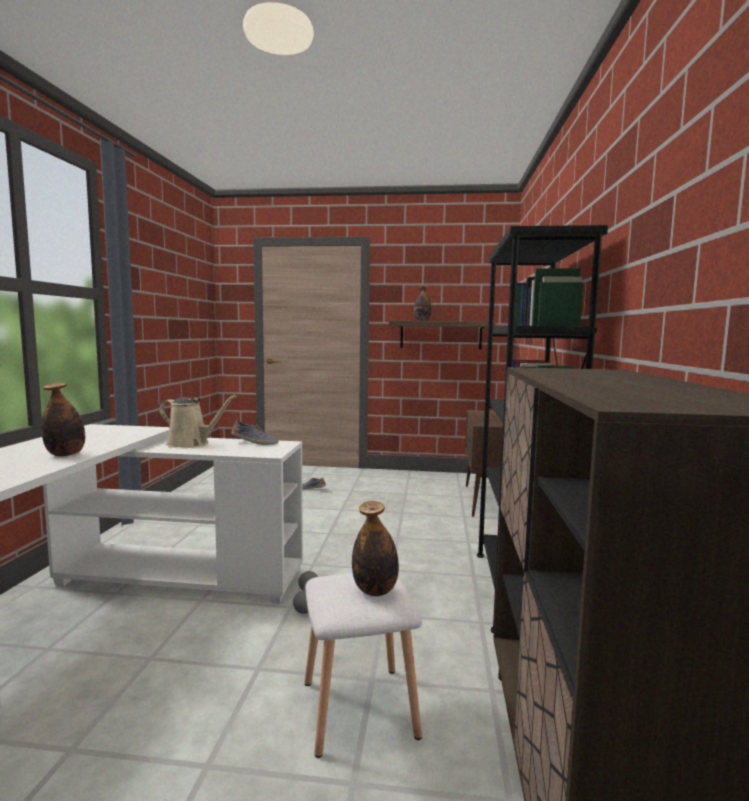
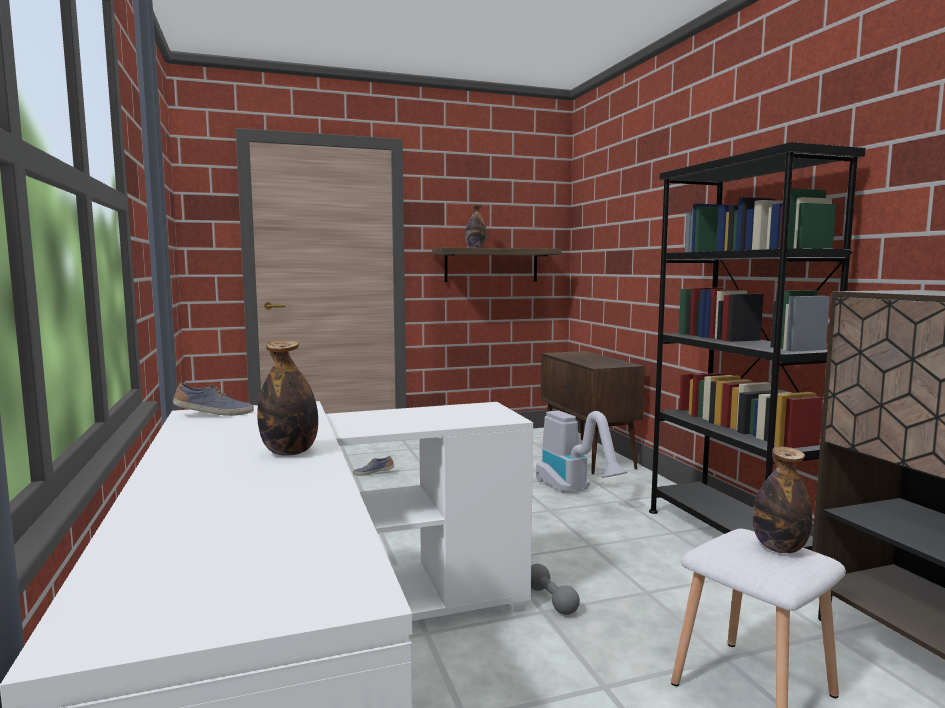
camera: 25 degrees left, 0 degrees up
(191, 444) = (374, 420): beige watering can -> none
(254, 443) = (449, 409): shoe -> shoe (214, 414)
(438, 527) = (575, 491): none -> vacuum cleaner

